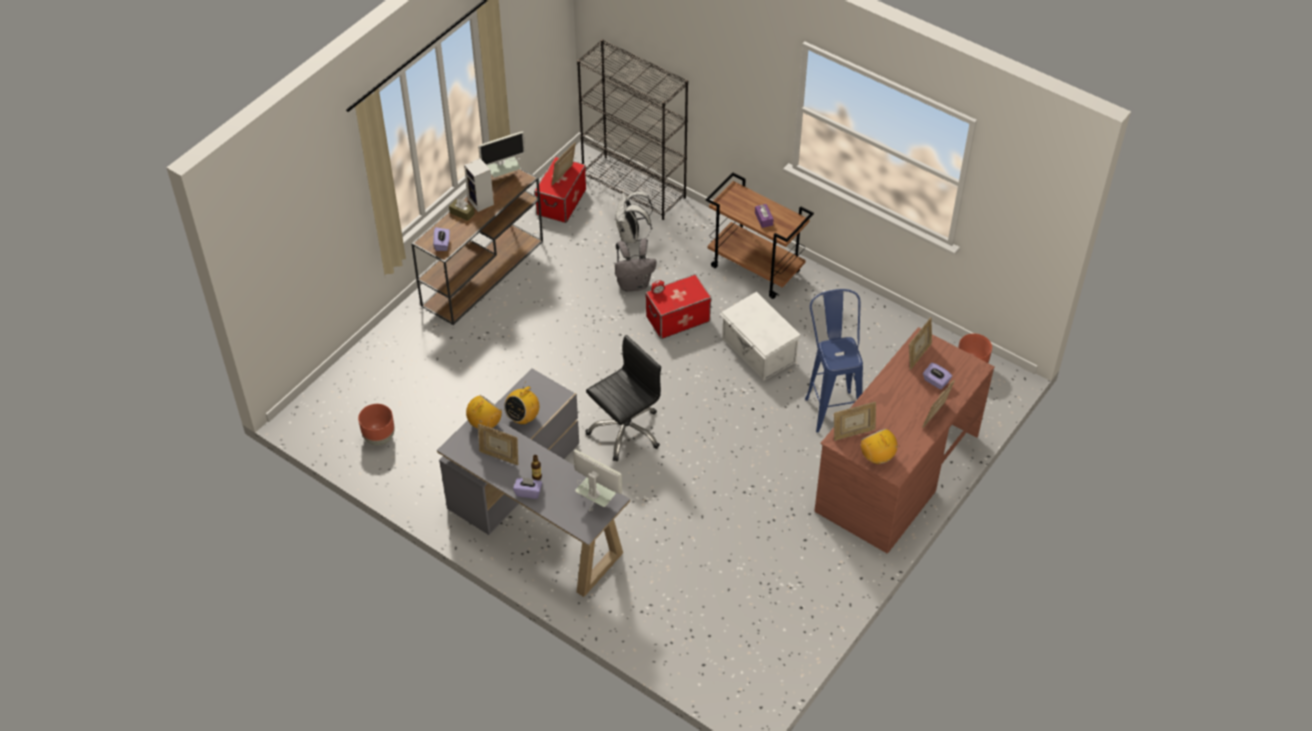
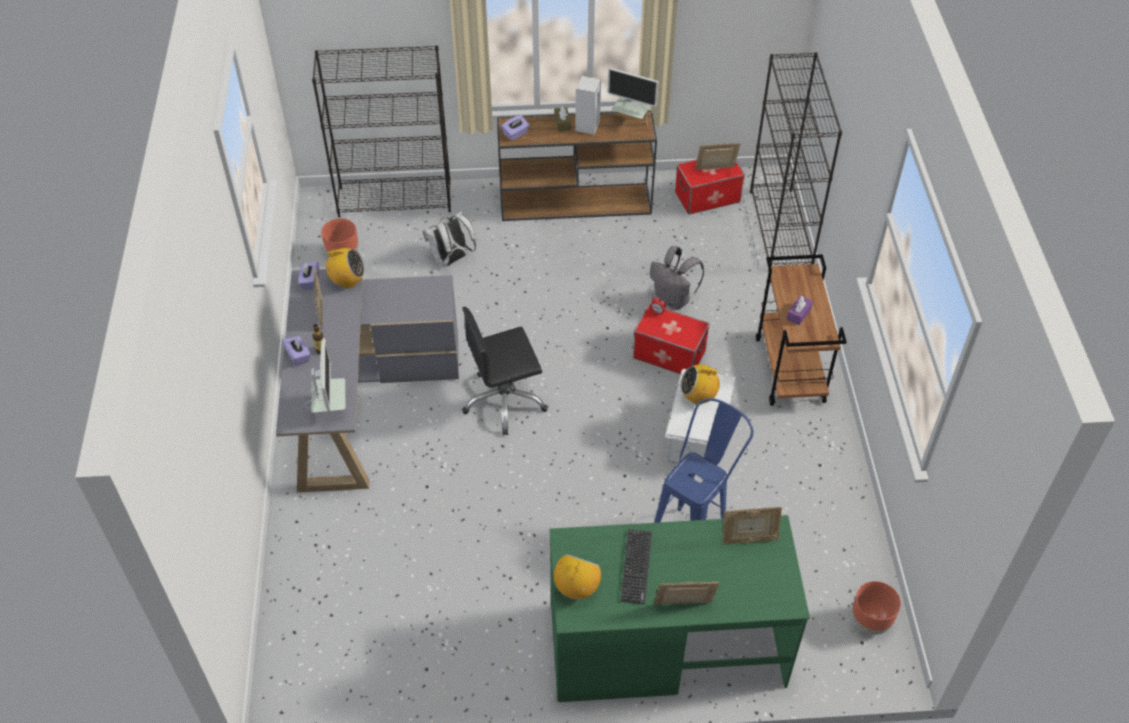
camera: 50 degrees right, 0 degrees up
(356, 372) = (395, 199): none -> black bookcase
(523, 417) = (391, 304): radio -> radio (698, 397)
(625, 431) = (504, 401): black office chair -> black office chair turned 150 degrees clockwise
(631, 236) = (724, 263): white backpack -> white backpack (451, 259)
(853, 433) = (588, 548): picture frame -> none
(888, 419) = (636, 566): none -> keyboard
(896, 473) = (665, 644): brown desk -> green desk
(935, 381) = (730, 576): purple tissue box -> purple tissue box (310, 281)

